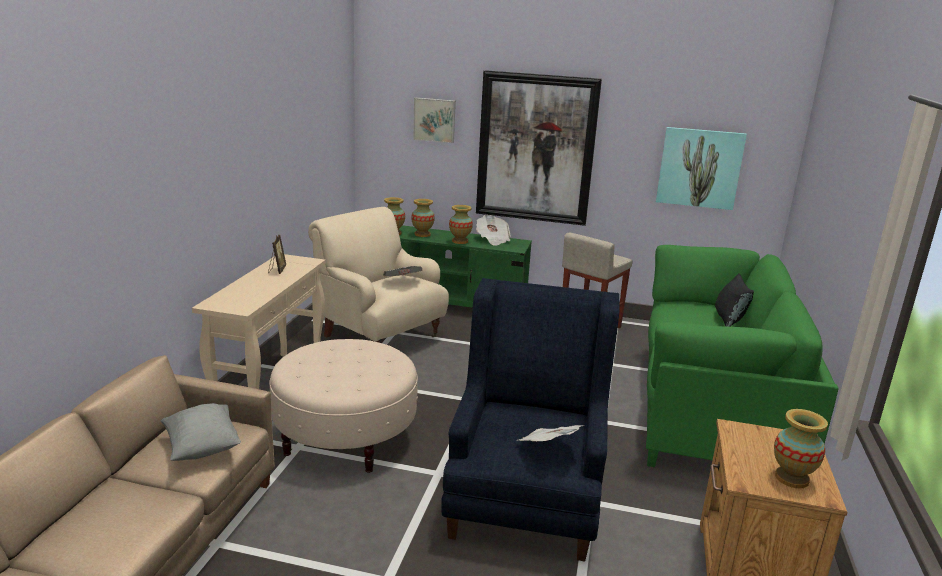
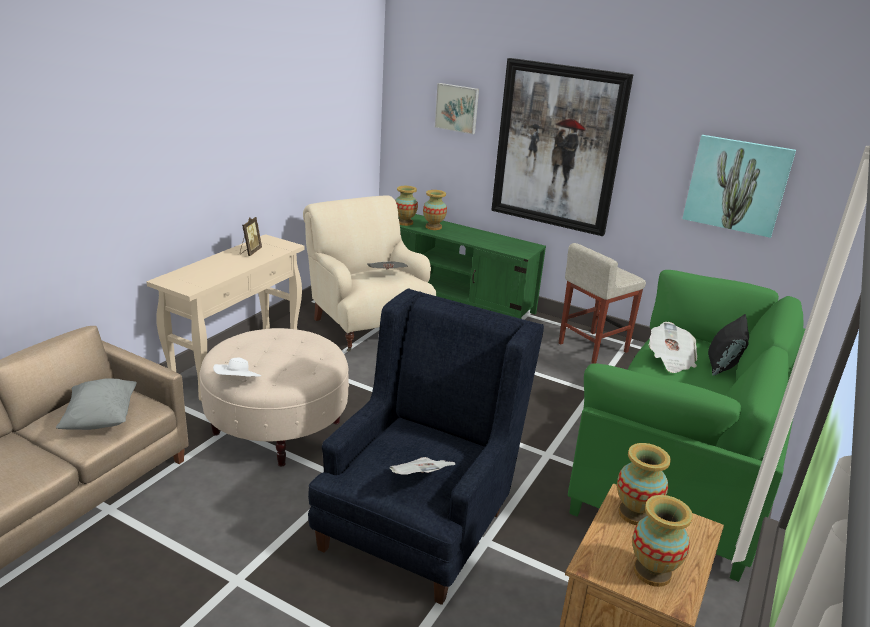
camera: 15 degrees right, 5 degrees up
(324, 392) = (238, 382): none -> white hat
(459, 241) = (467, 239): vase -> vase (634, 514)
(492, 239) = (504, 240): newspaper -> newspaper (670, 360)

